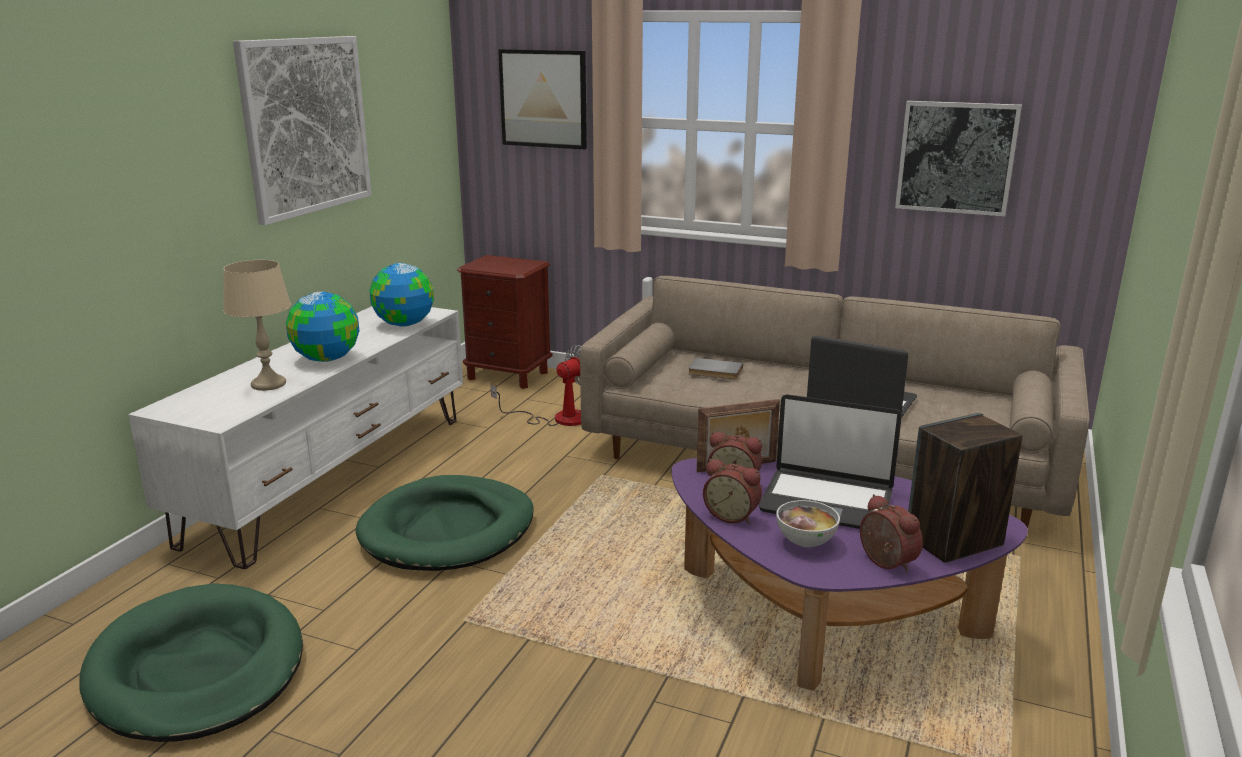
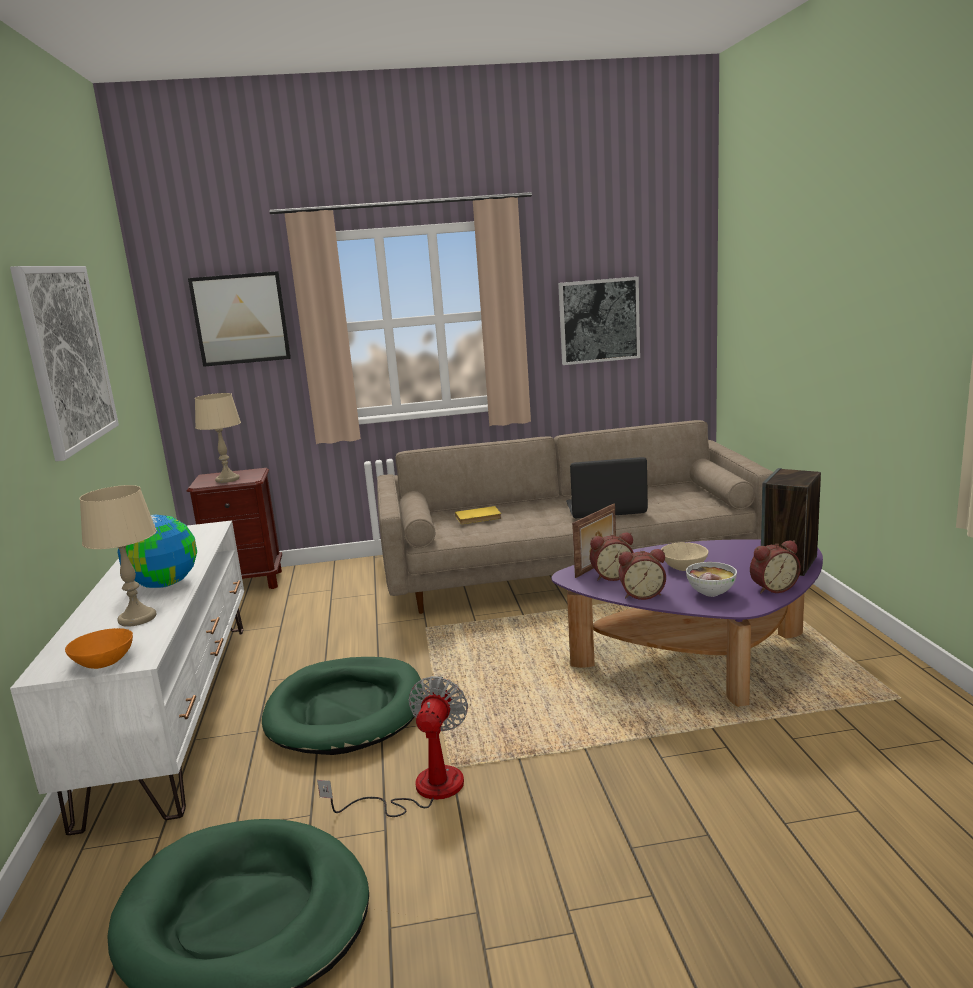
camera: 30 degrees left, 5 degrees down
(200, 415) = (104, 662): none -> orange bowl
(404, 324) = (197, 541): globe -> none
(499, 266) = (227, 479): none -> beige table lamp
(558, 418) = (335, 600): fan -> fan (421, 790)
(715, 371) = (478, 517): grey book -> yellow book
(826, 501) = (684, 567): laptop -> beige bowl
(884, 563) = (772, 588): alarm clock -> alarm clock turned 135 degrees clockwise

